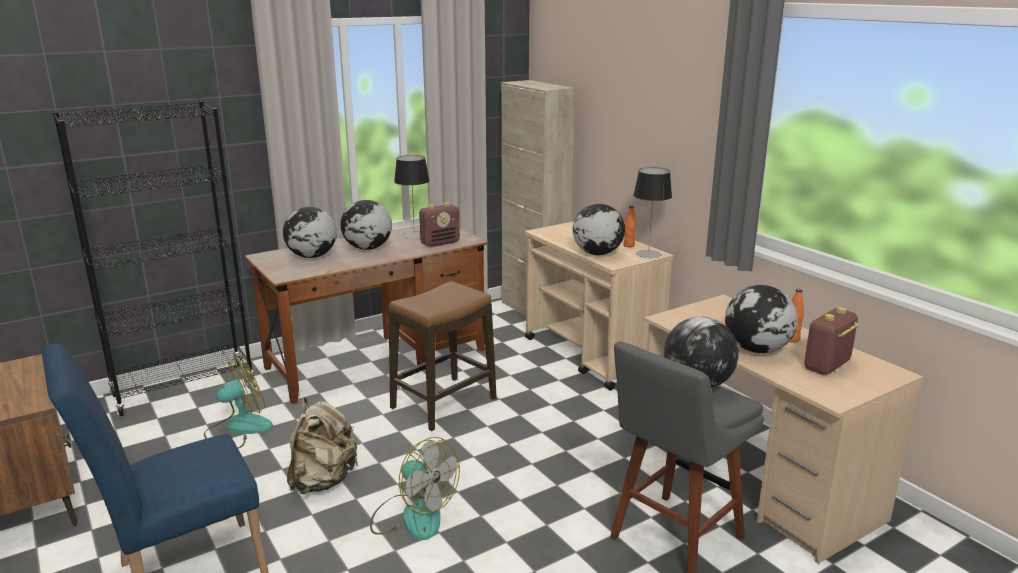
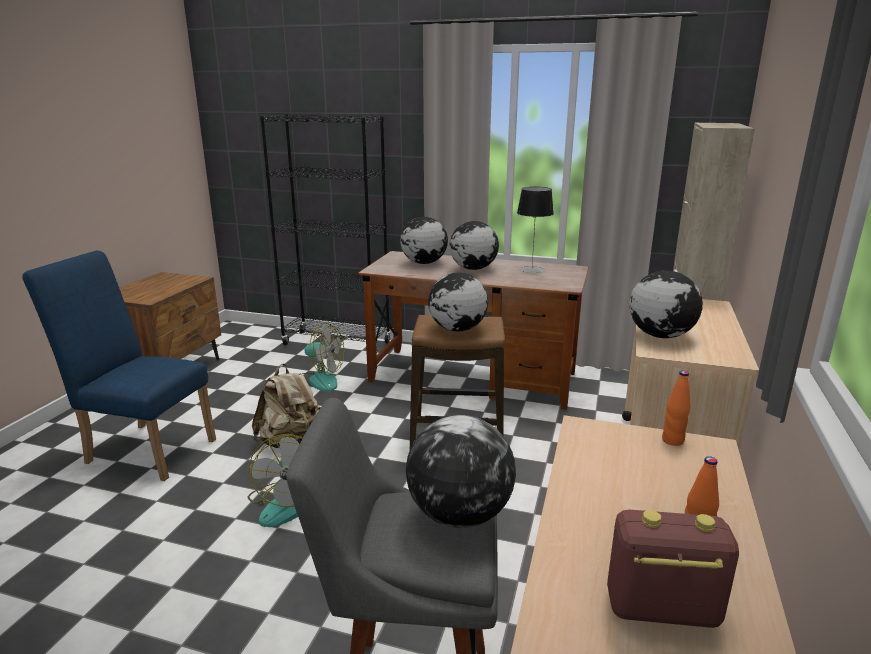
camera: 50 degrees right, 0 degrees up
(440, 243) = (537, 281): radio -> none
(629, 245) = (721, 341): orange bottle -> orange bottle (673, 440)
(648, 254) = (724, 357): table lamp -> none
(756, 350) = (606, 522): globe -> globe (457, 329)

